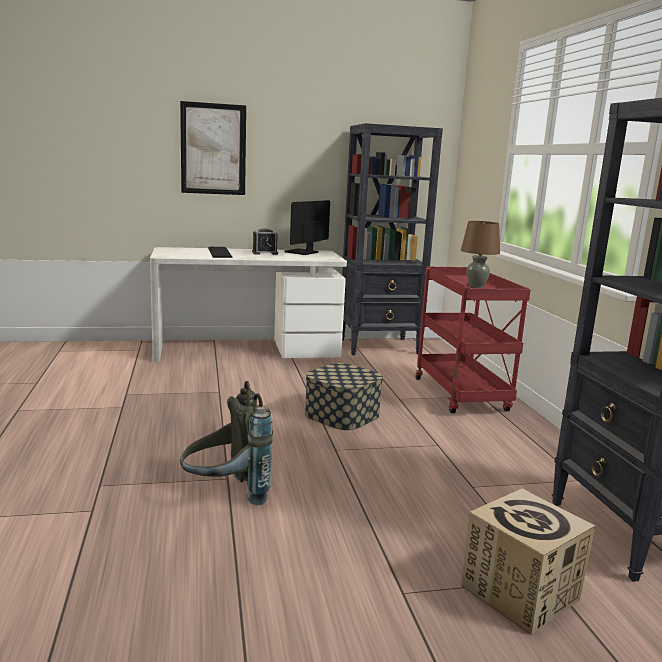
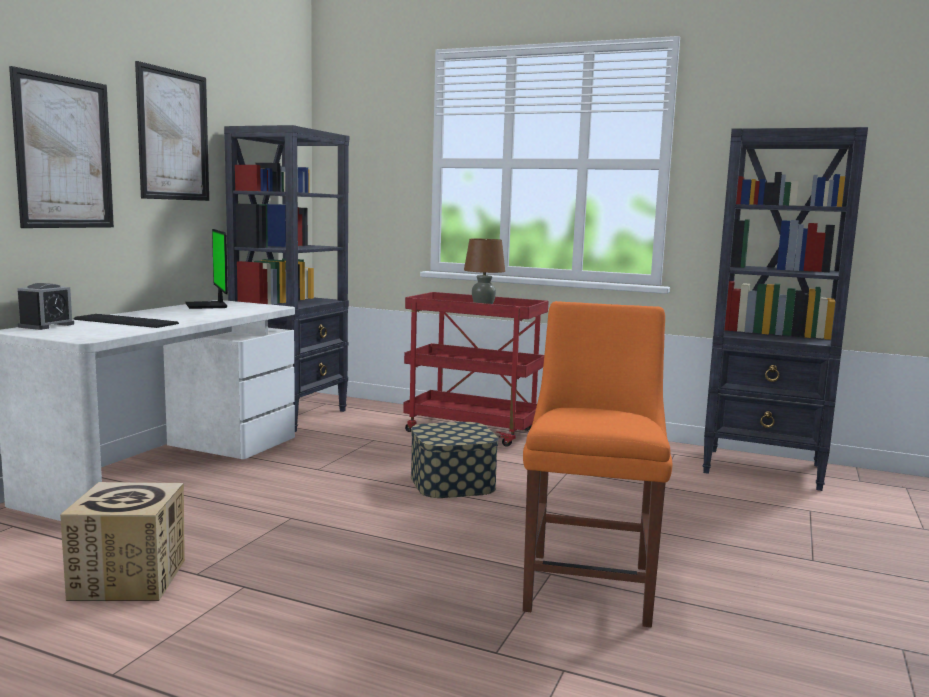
camera: 55 degrees left, 5 degrees down
(226, 495) = (589, 583): grey backpack -> orange chair
(264, 253) = (176, 313): alarm clock -> alarm clock (46, 325)
(302, 135) = (173, 135): none -> picture
(520, 592) = (824, 524): cardboard box -> cardboard box (129, 579)

